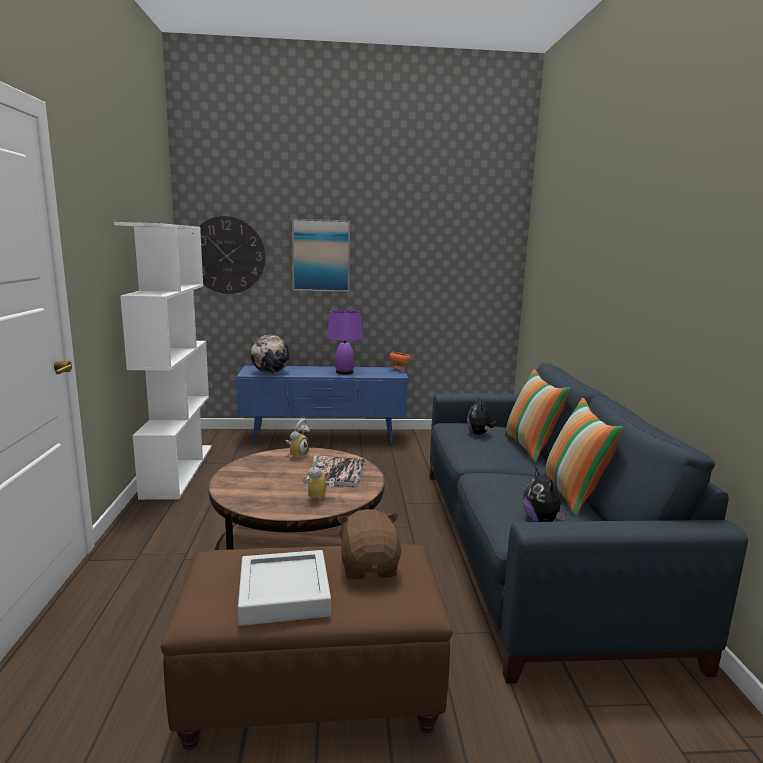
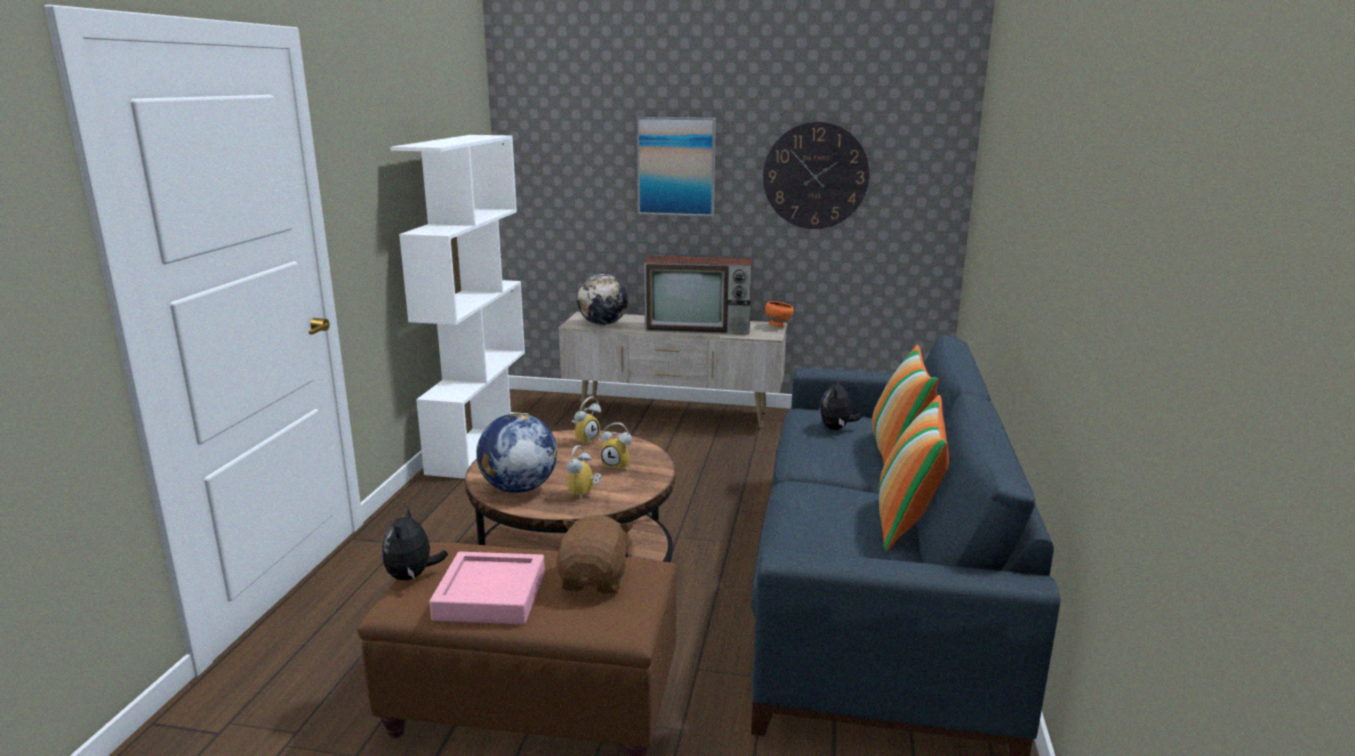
camera: 15 degrees right, 5 degrees up
(227, 255) = (555, 166): wall clock -> wall clock (815, 176)
(262, 497) = (518, 488): none -> globe
(284, 594) = (490, 596): grey tray -> pink tray
(324, 438) = (673, 414): blue tv stand -> beige tv stand
(335, 472) = (618, 465): book -> alarm clock
(344, 372) = (700, 327): purple table lamp -> television
(541, 521) = (832, 552): plush toy -> plush toy (412, 576)

